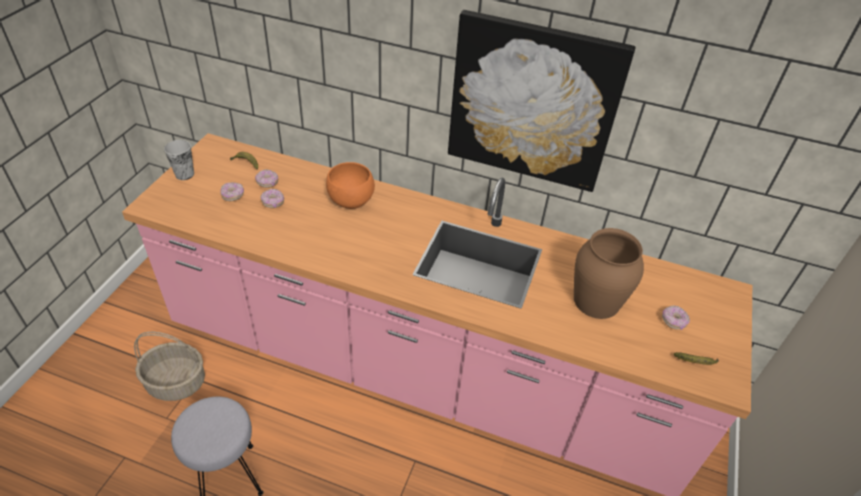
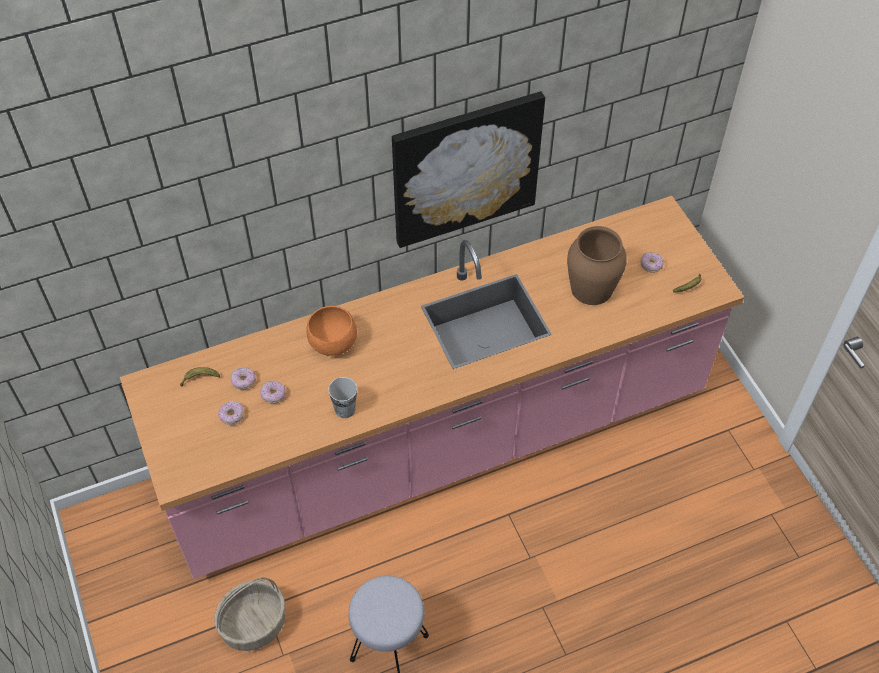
camera: 40 degrees left, 10 degrees up
(184, 174) = (161, 431): cup -> cup (345, 409)

